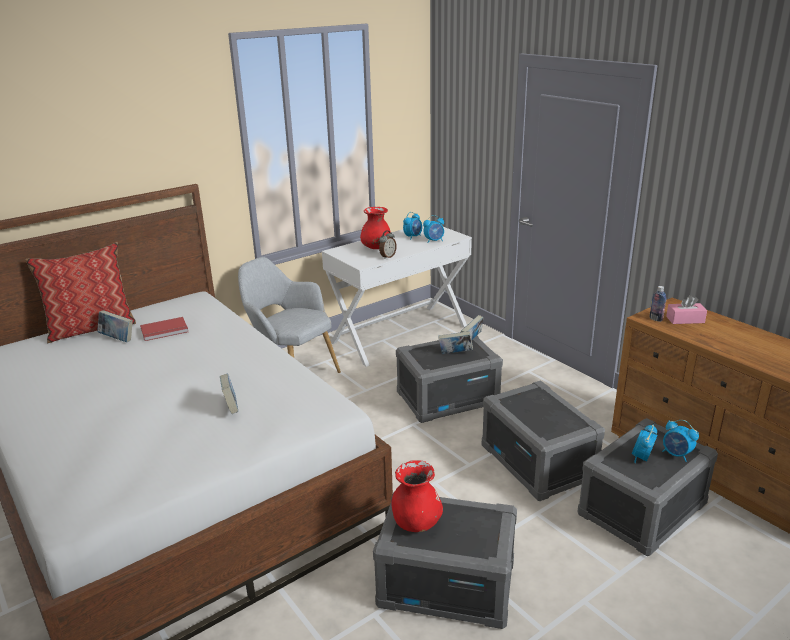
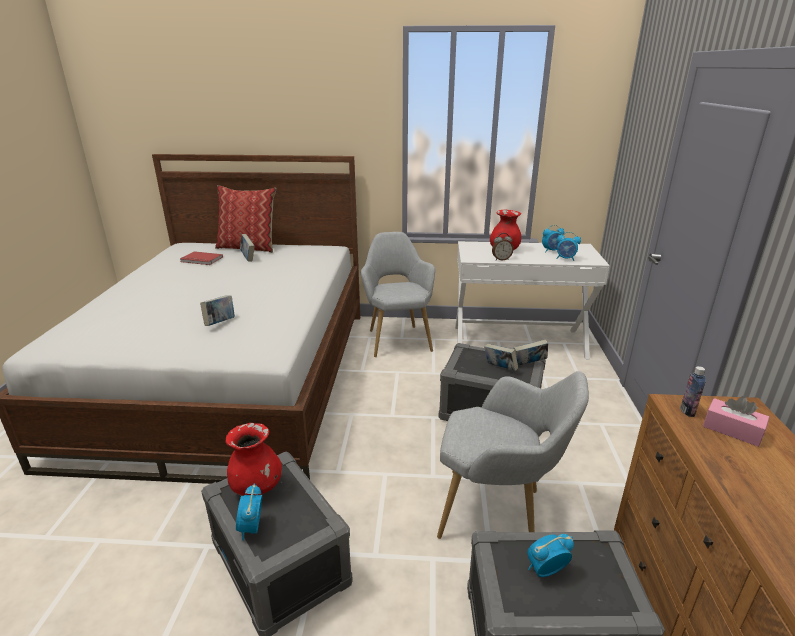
camera: 40 degrees right, 0 degrees up
(165, 331) = (277, 262): red book -> red book (201, 260)
(538, 462) = (498, 512): grey storage box -> grey armchair
(676, 454) = (595, 595): alarm clock -> alarm clock (251, 528)

